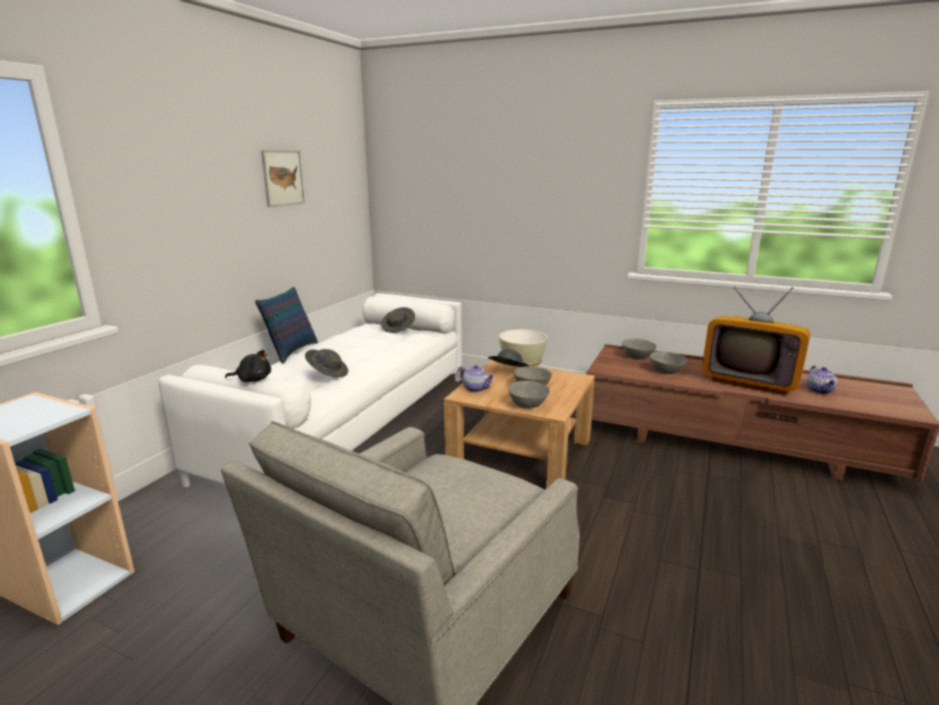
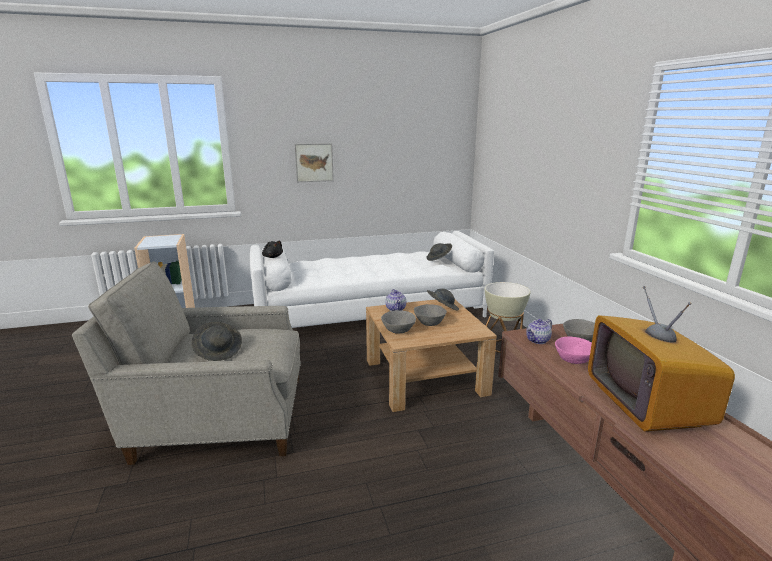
camera: 50 degrees right, 0 degrees up
(283, 178) = (380, 136): picture -> picture (314, 162)
(292, 352) = (356, 255): blue pillow -> none
(328, 373) = (337, 270): grey hat -> grey hat (218, 351)
(666, 371) = (573, 360): grey bowl -> pink bowl
(820, 391) = (709, 454): teapot -> teapot (538, 340)

